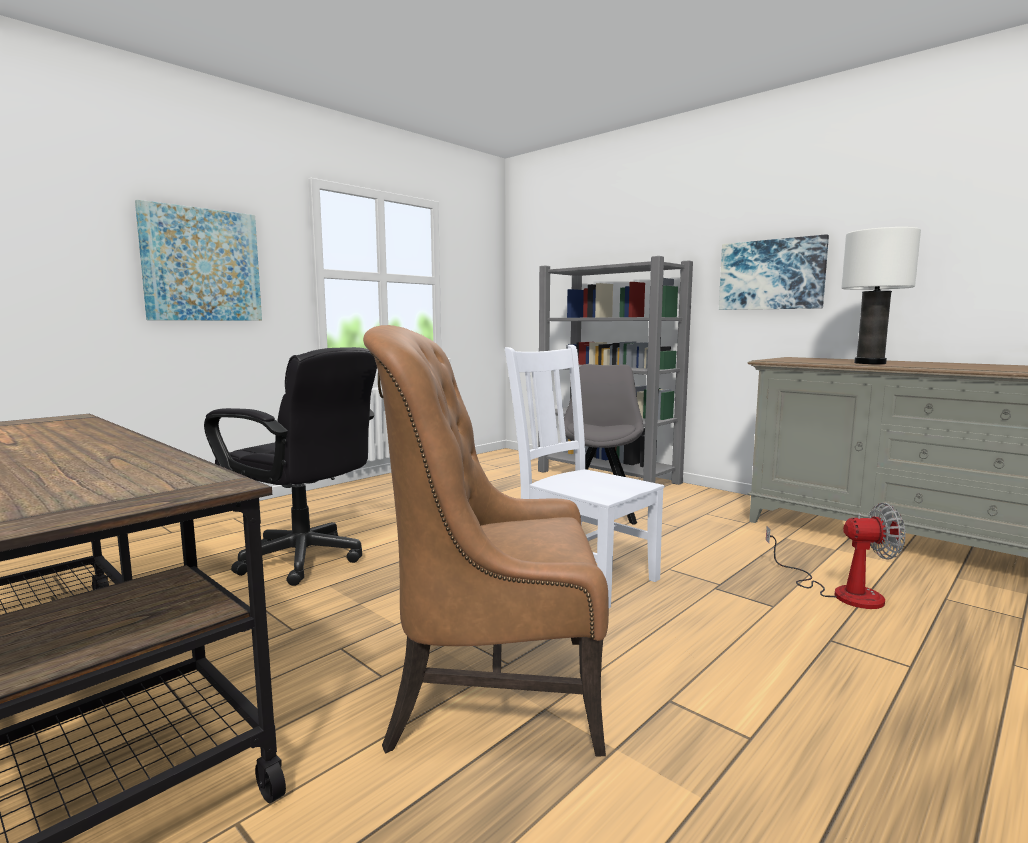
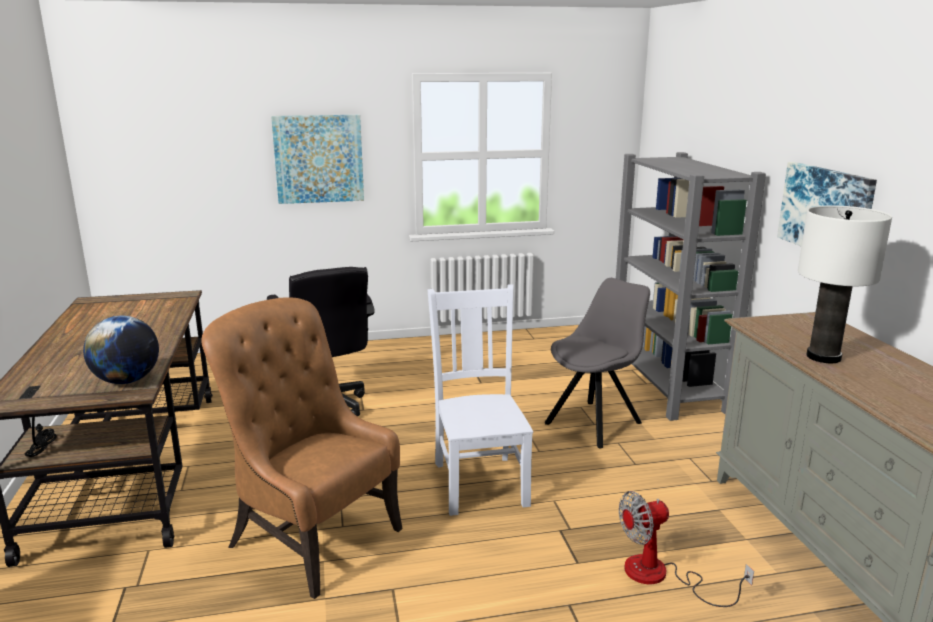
camera: 35 degrees right, 10 degrees up
(161, 480) = (127, 380): none -> globe
(841, 592) = (661, 576): fan -> fan turned 120 degrees clockwise

